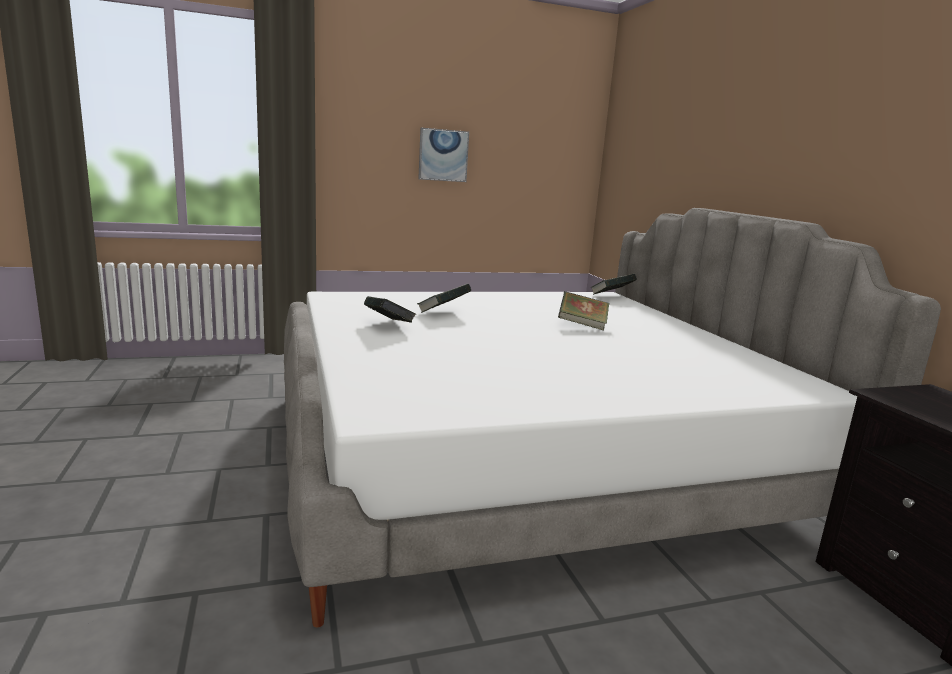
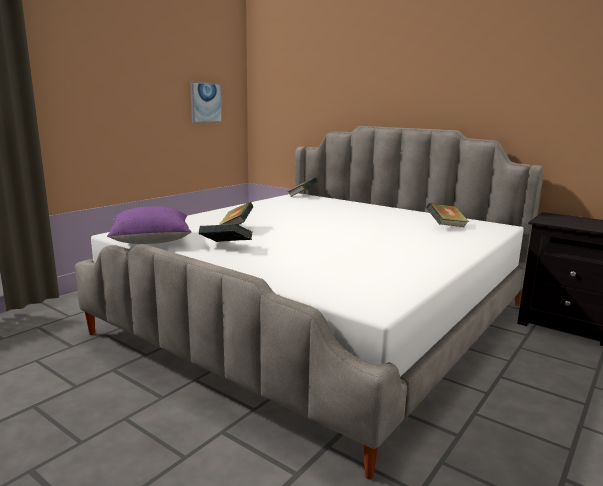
camera: 35 degrees left, 0 degrees up
(340, 306) = (151, 241): none -> purple pillow
(443, 155) = (139, 96): picture -> picture (205, 102)
(582, 325) = (333, 218): book -> book (446, 227)

